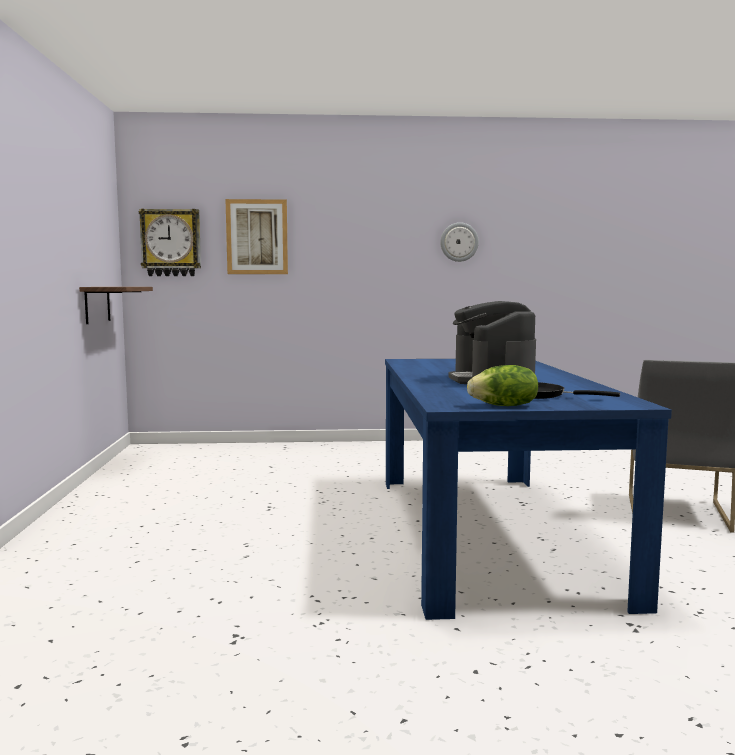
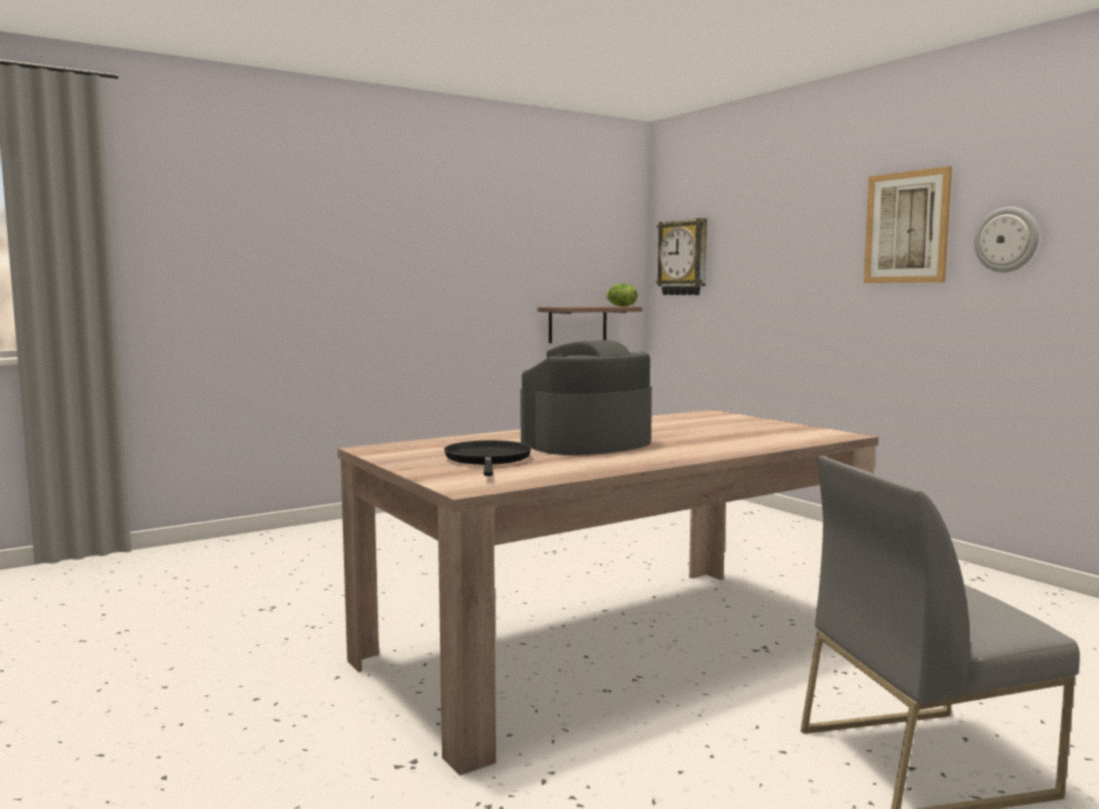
camera: 60 degrees right, 0 degrees up
(257, 237) = (755, 246): picture -> picture (906, 227)
(487, 532) = (616, 647): blue dining table -> beige dining table
(504, 406) = (396, 458): lettuce -> lettuce (621, 306)

